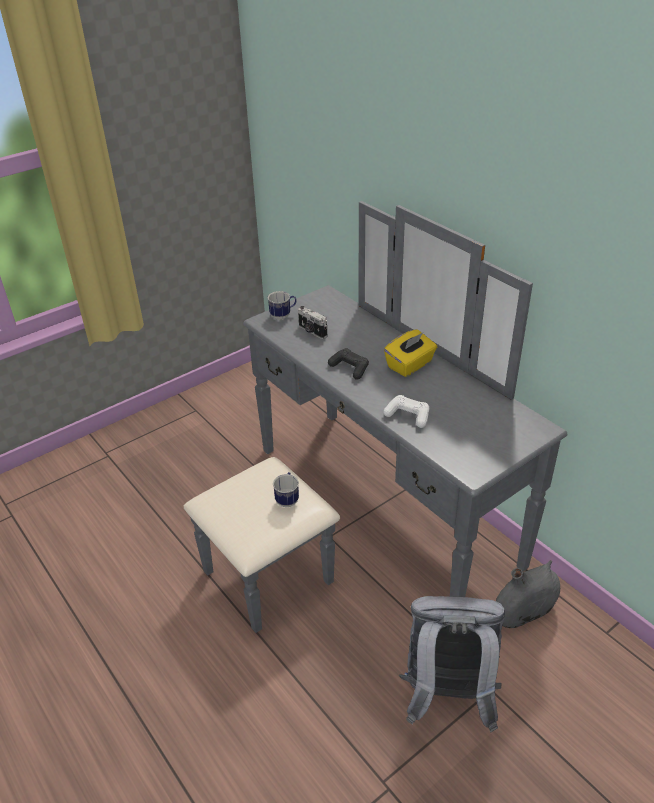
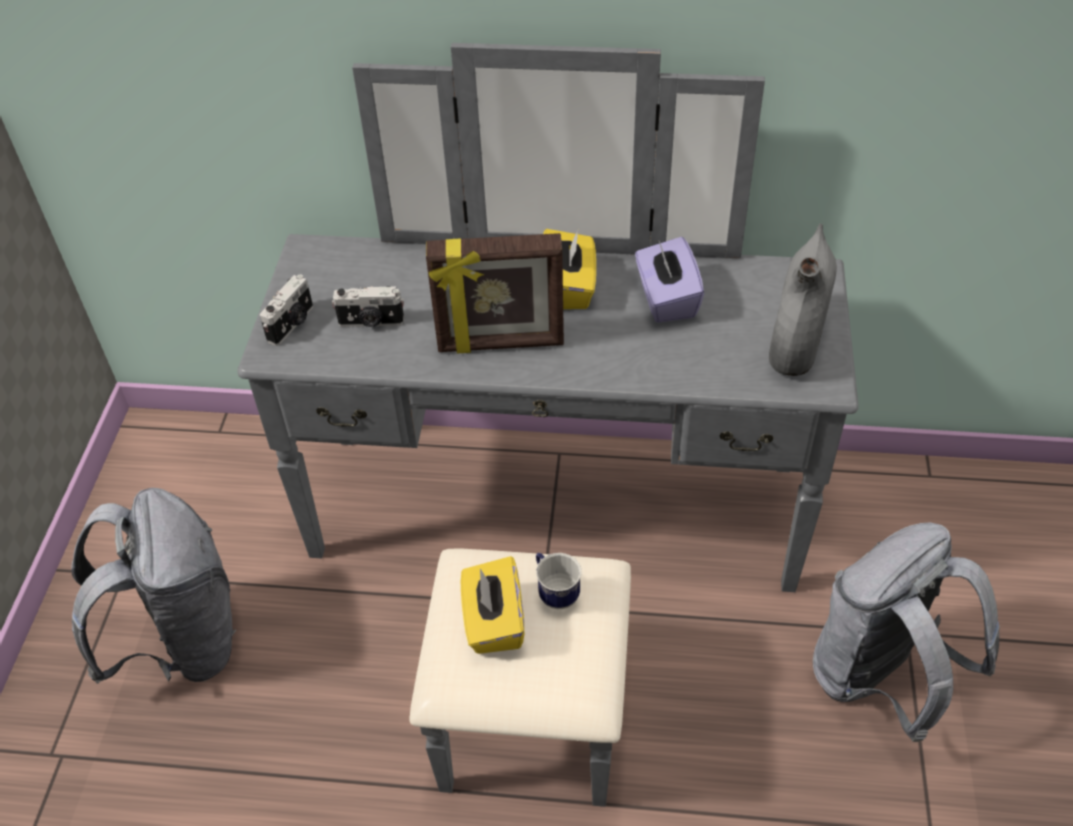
camera: 45 degrees left, 10 degrees up
(186, 447) = (182, 642): none -> grey backpack
(250, 491) = (493, 622): none -> yellow tissue box
(283, 316) = (292, 324): mug -> camera
(350, 368) = (500, 344): black game controller -> picture frame
(408, 416) = (662, 361): white game controller -> none
(447, 394) = (666, 299): none -> purple tissue box
(524, 613) = (841, 519): grey vase -> grey vase (797, 341)

